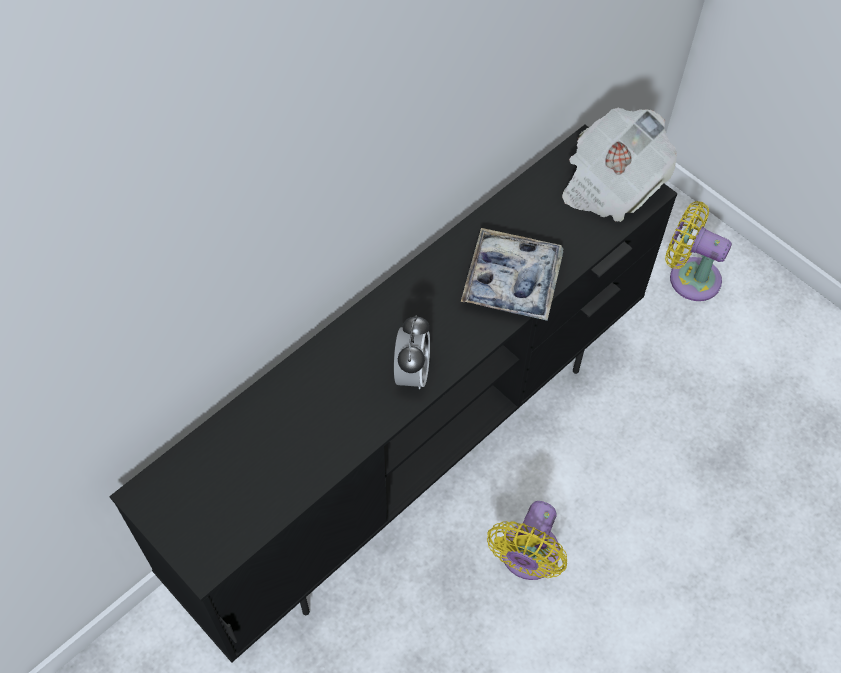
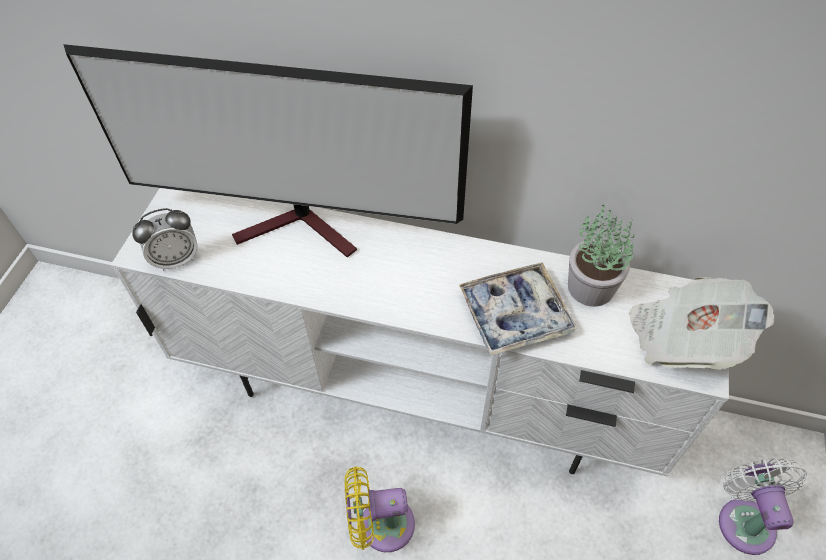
camera: 60 degrees right, 5 degrees down
(290, 396) = (302, 228): none -> television
(412, 373) = (374, 291): alarm clock -> alarm clock (176, 259)
(417, 451) = (418, 395): black tv stand -> white tv stand
(521, 212) = (589, 287): none -> potted plant
(689, 276) = (744, 519): yellow fan -> white fan

